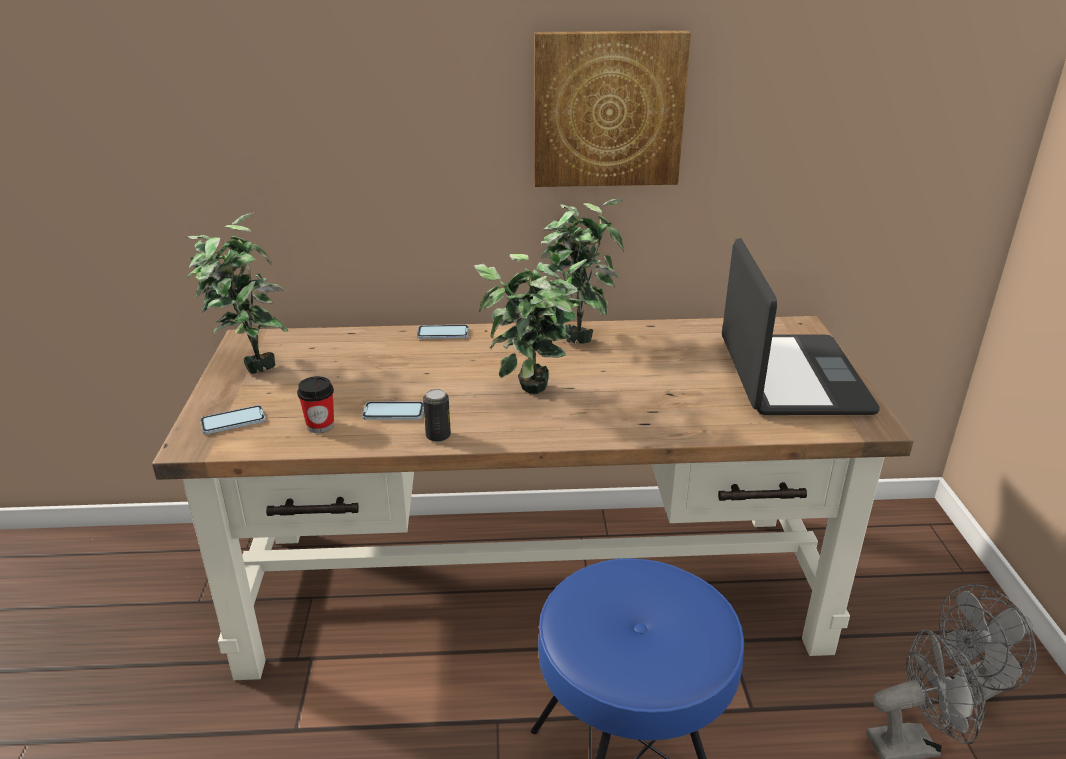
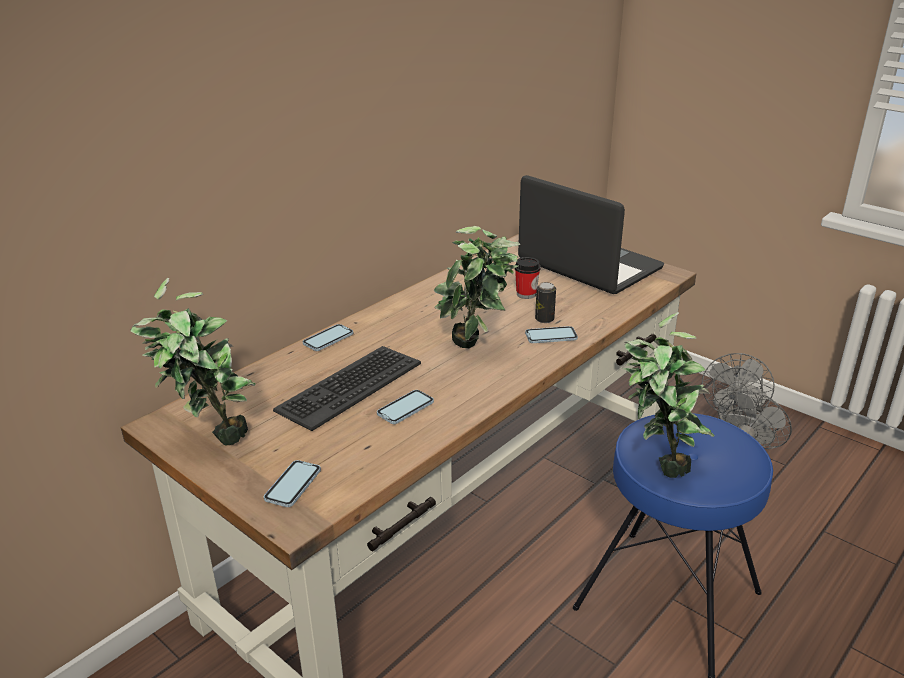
camera: 45 degrees left, 0 degrees up
(320, 425) = (370, 447): cup -> cup (526, 294)
(389, 375) = (349, 387): none -> keyboard
(438, 436) = (466, 405): can -> can (544, 319)
(577, 335) = (425, 296): potted plant -> potted plant (657, 464)
(608, 109) = (408, 96): picture -> none
(618, 420) = (551, 336): none -> phone

